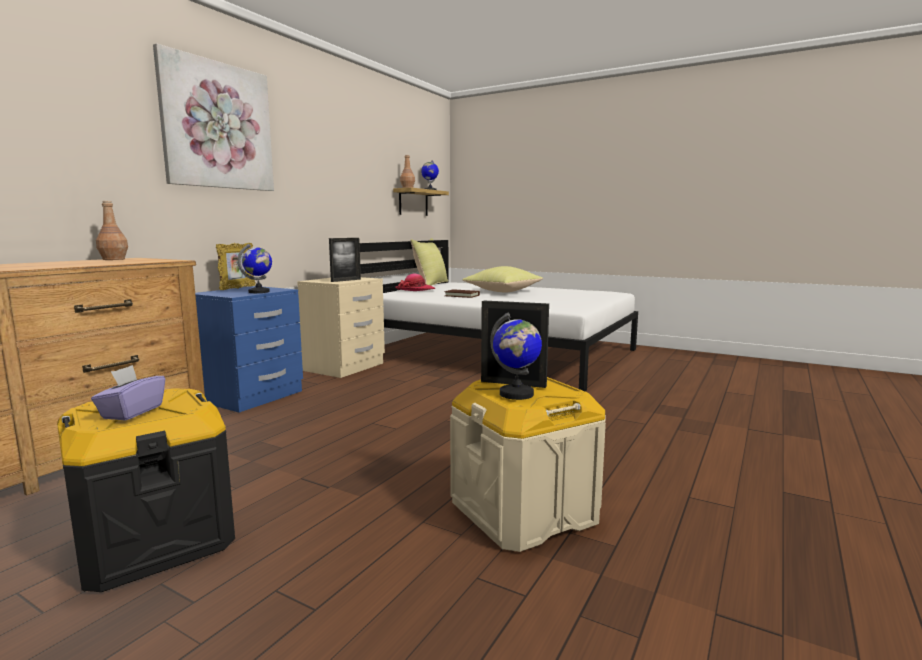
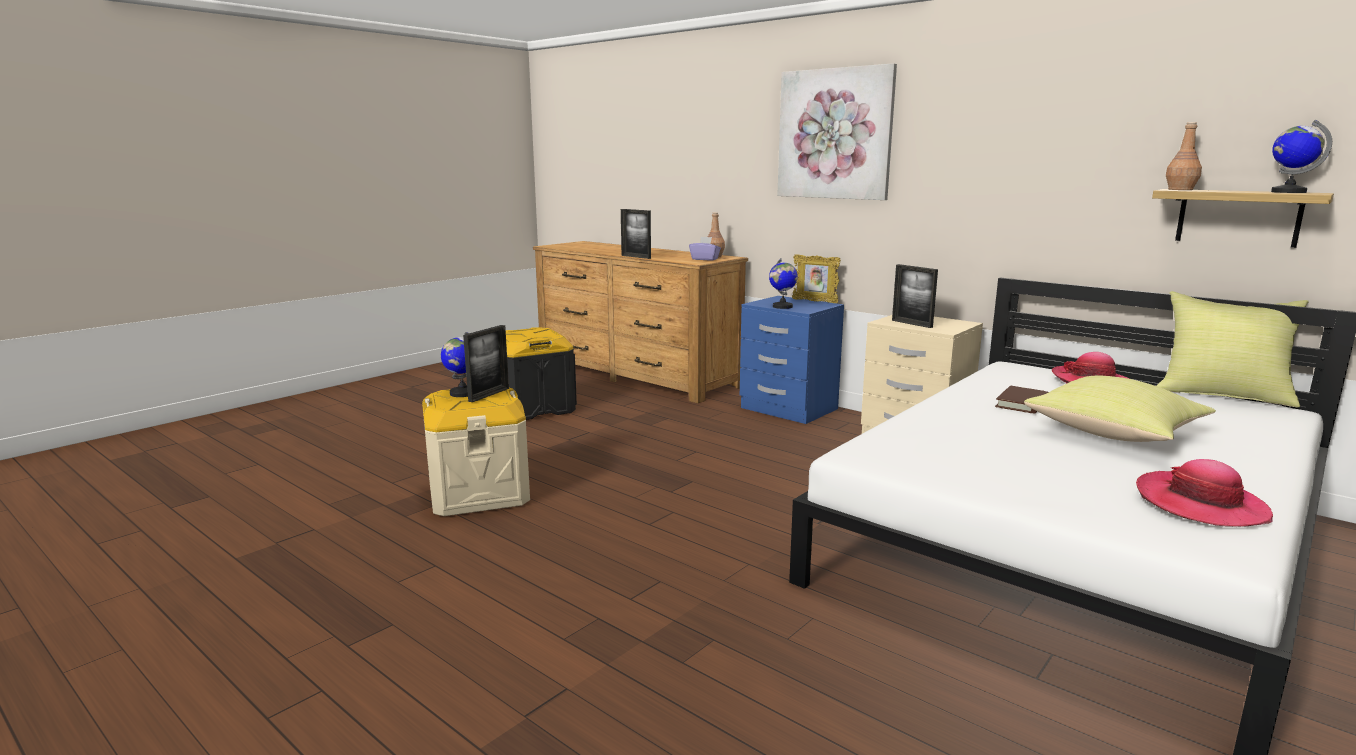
camera: 100 degrees right, 5 degrees up
(63, 266) = (636, 257): none -> picture frame
(132, 412) = (520, 334): purple tissue box -> purple tissue box (705, 259)
(576, 291) = (1200, 504): none -> hat

